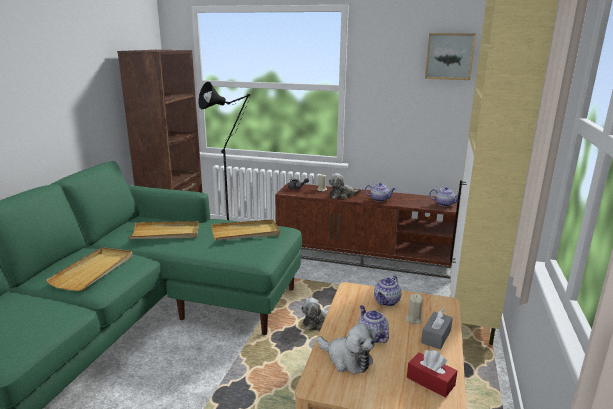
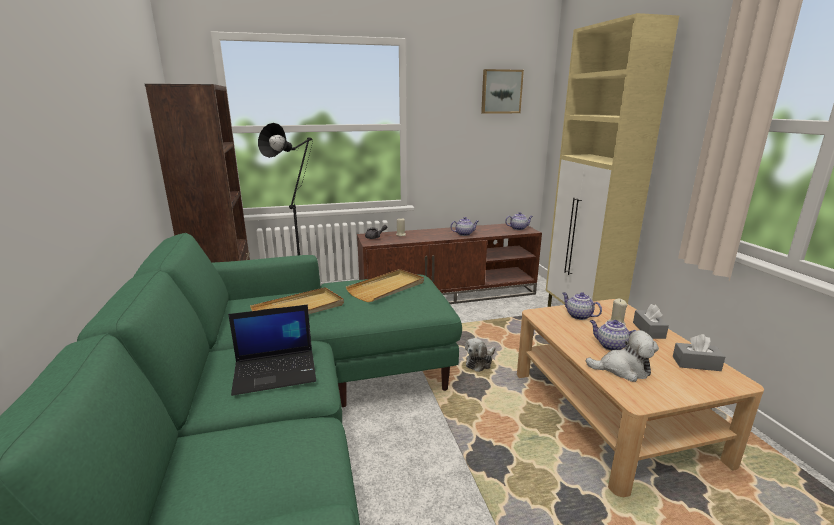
camera: 30 degrees left, 0 degrees up
(94, 270) = (276, 371): beige tray -> laptop
(342, 195) = (427, 236): plush toy -> none
(386, 302) = (578, 316): teapot -> teapot turned 135 degrees clockwise
(430, 381) = (696, 363): red tissue box -> grey tissue box

